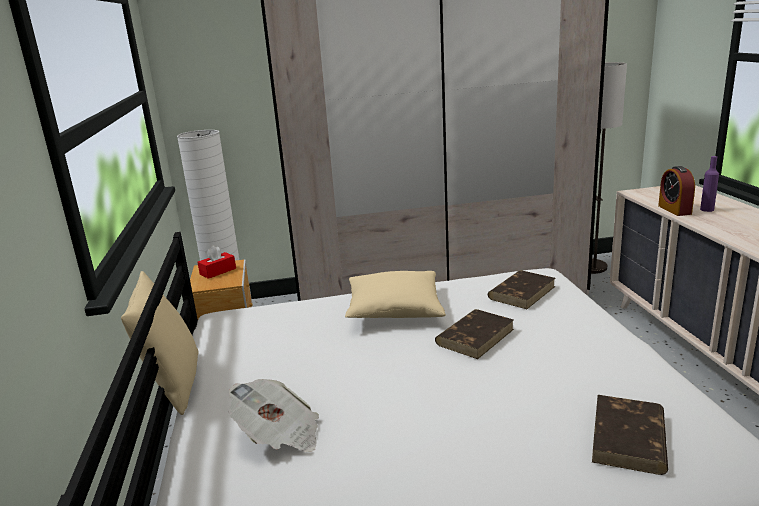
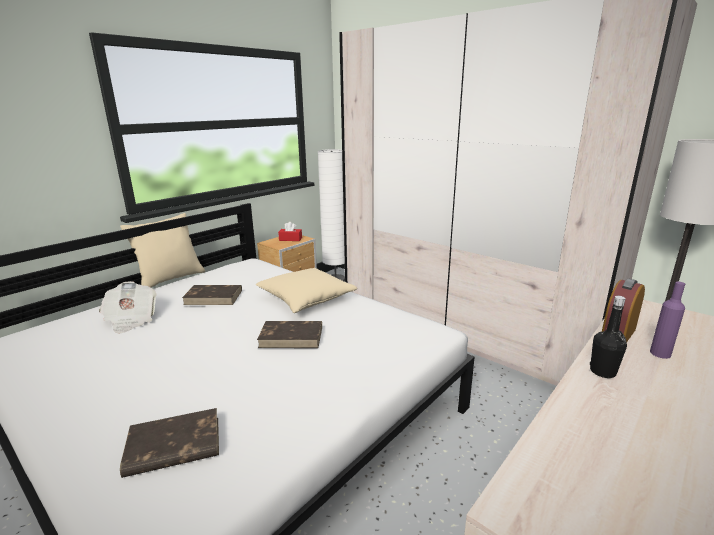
camera: 50 degrees right, 0 degrees up
(522, 292) = (389, 333): brown book -> brown book (214, 297)
(718, 228) = (602, 372): none -> black bottle

